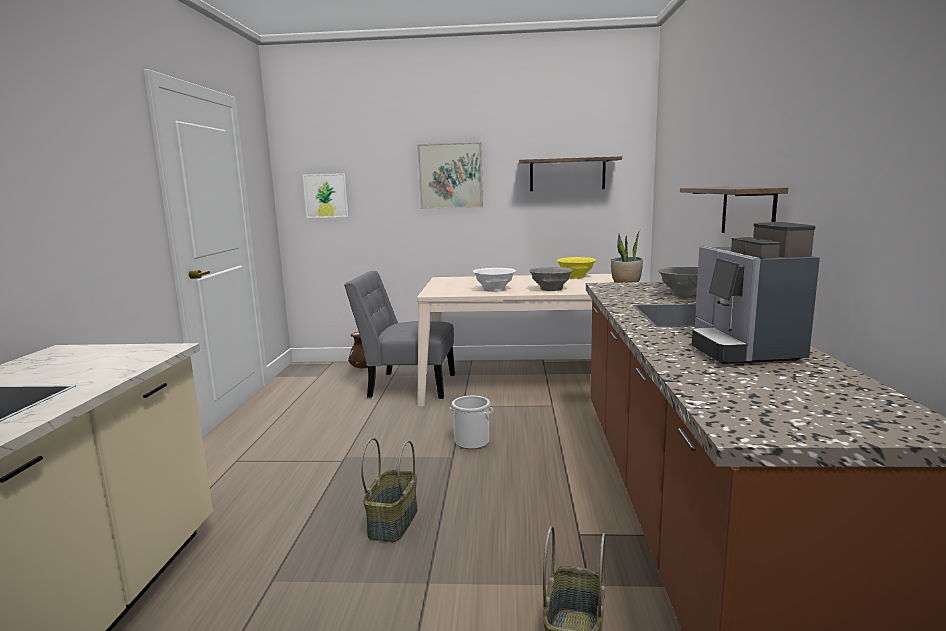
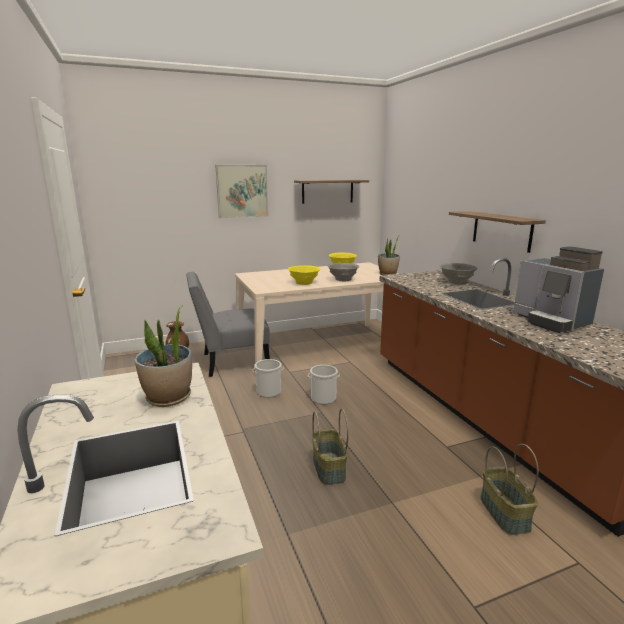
camera: 25 degrees left, 5 degrees up
(109, 367) = (168, 398): none -> potted plant
(326, 195) = (134, 207): picture -> none
(415, 423) = (269, 392): none -> bucket
(494, 289) = (304, 283): white bowl -> yellow bowl

